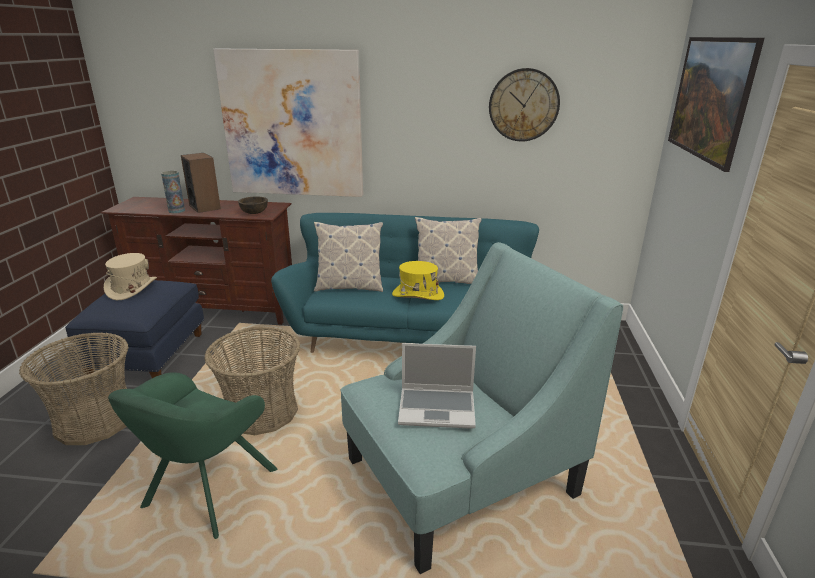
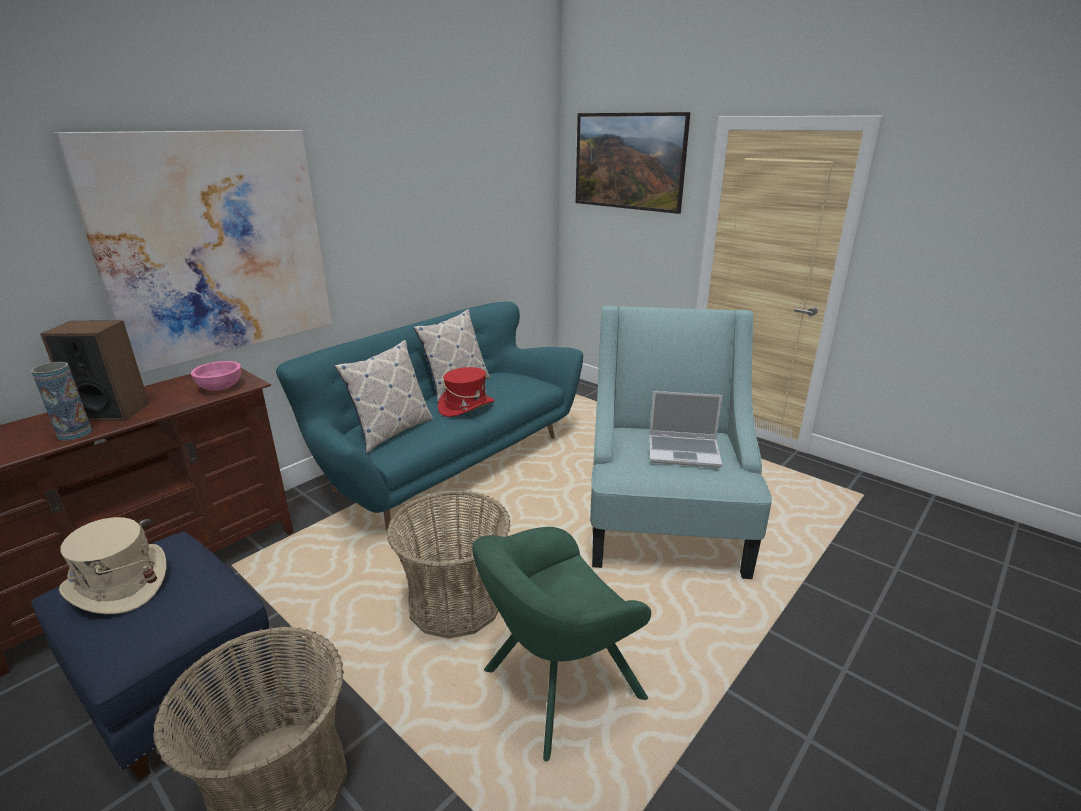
camera: 55 degrees left, 0 degrees up
(206, 493) = (556, 688): green armchair -> green armchair turned 90 degrees clockwise
(254, 213) = (220, 388): brown bowl -> pink bowl
(418, 295) = (466, 406): yellow hat -> red hat
(438, 408) = (684, 452): laptop -> laptop turned 60 degrees clockwise
(523, 105) = (467, 184): wall clock -> none

